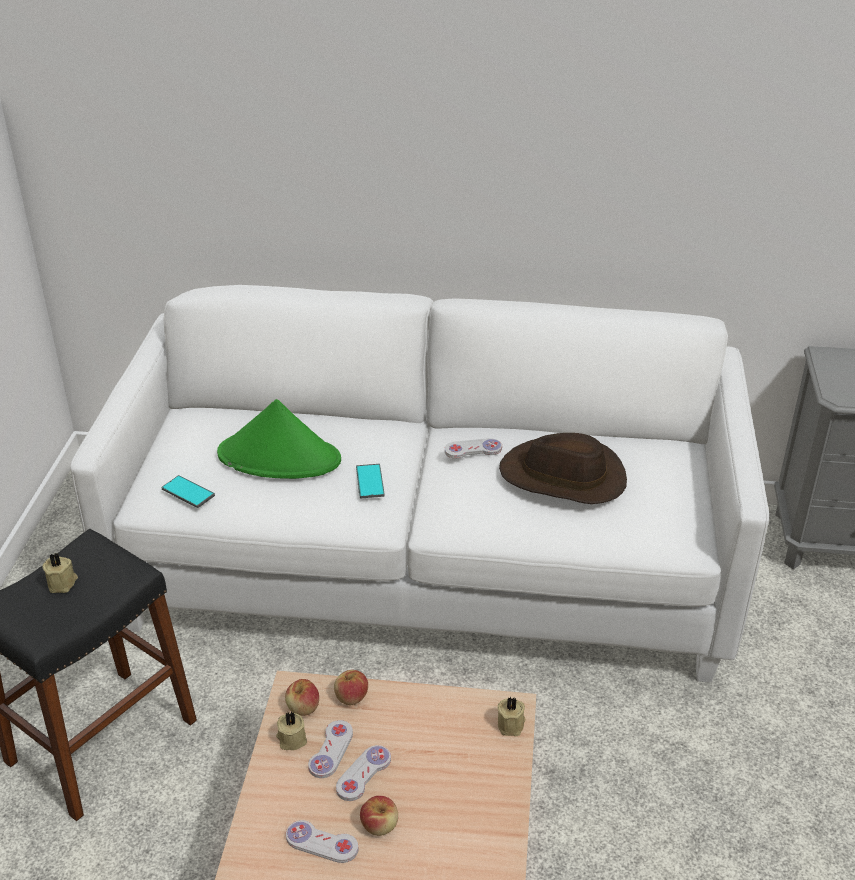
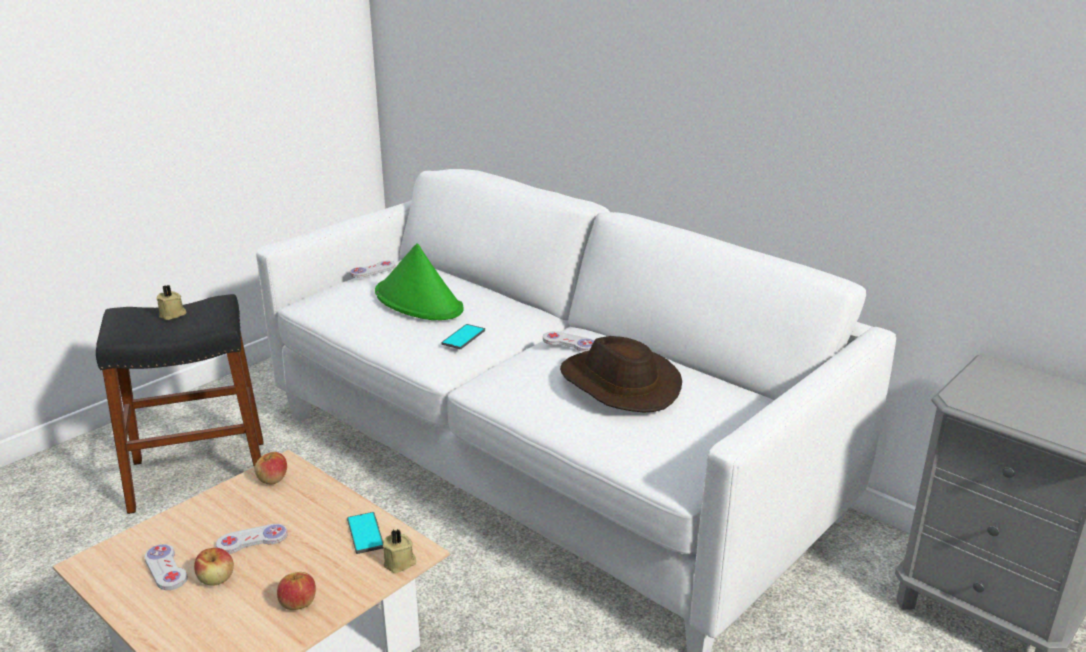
camera: 35 degrees right, 10 degrees down
(188, 492) = (334, 302): phone -> phone (365, 533)
(291, 739) = (238, 494): beige candle -> none
(331, 750) = (253, 514): white game controller -> white game controller (373, 270)
(351, 697) = (312, 488): apple -> apple (298, 603)

